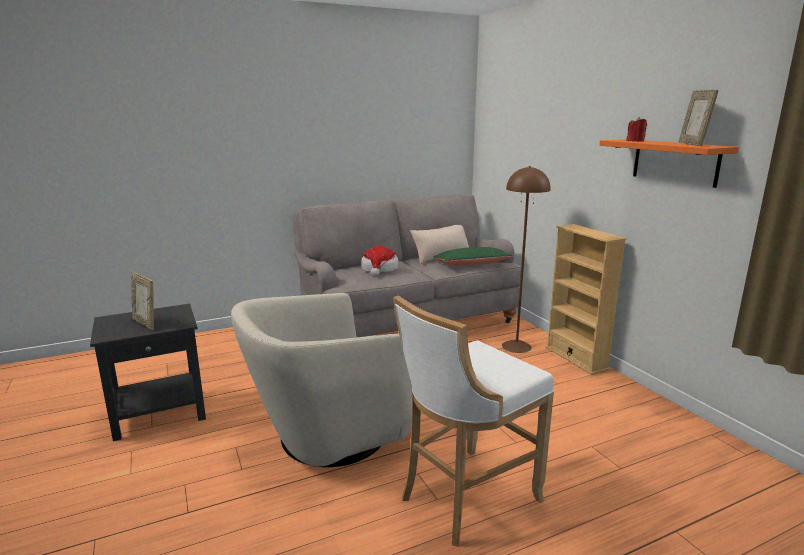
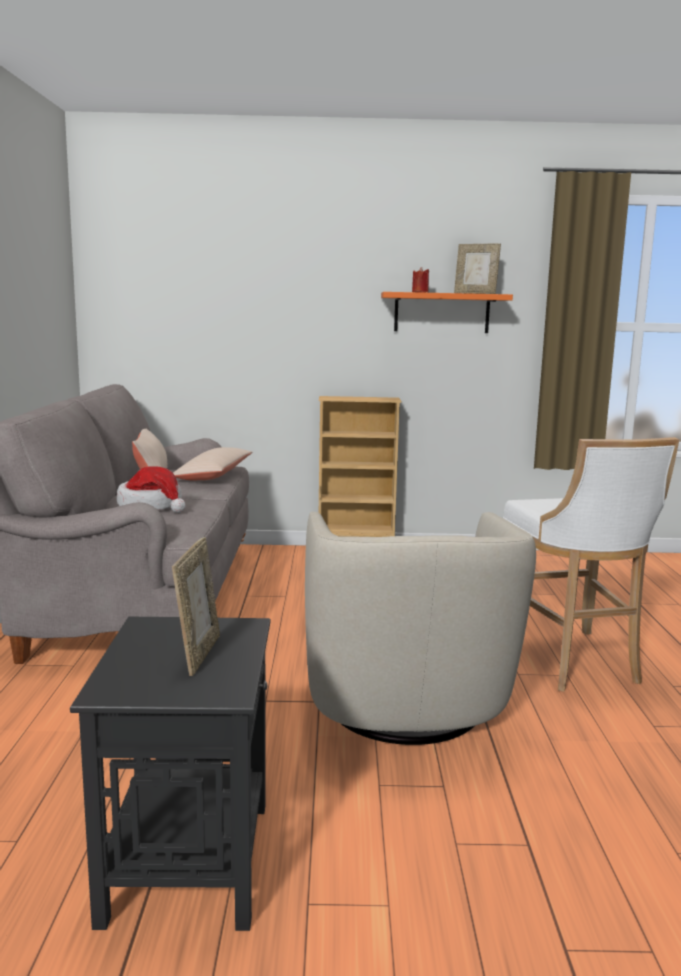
camera: 65 degrees left, 5 degrees down
(146, 323) = (198, 654): picture frame -> picture frame turned 60 degrees counterclockwise
(471, 264) = (213, 475): green pillow -> beige pillow
(516, 346) = (296, 564): brown floor lamp -> none

